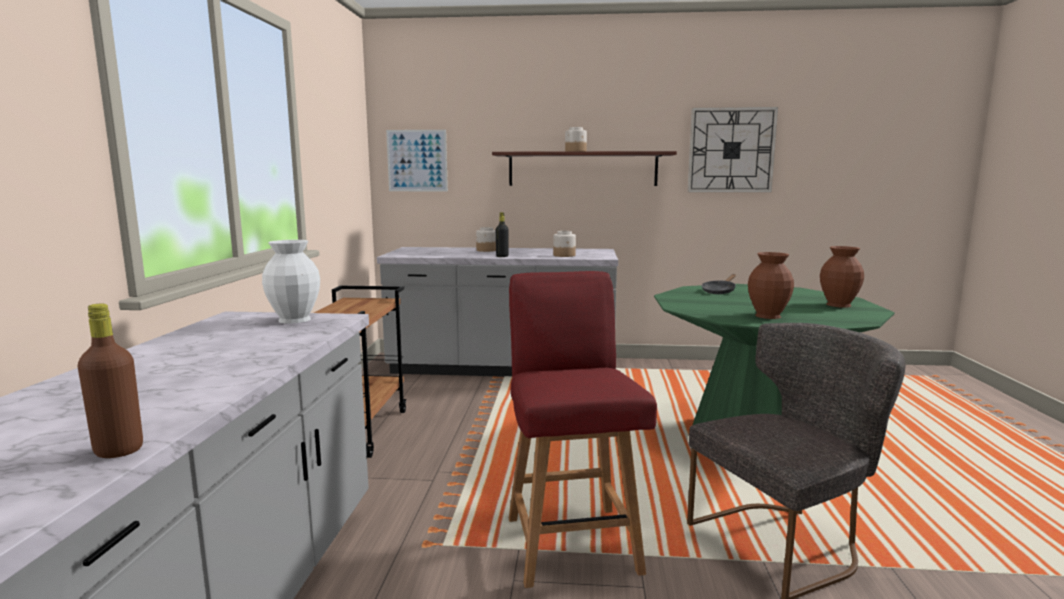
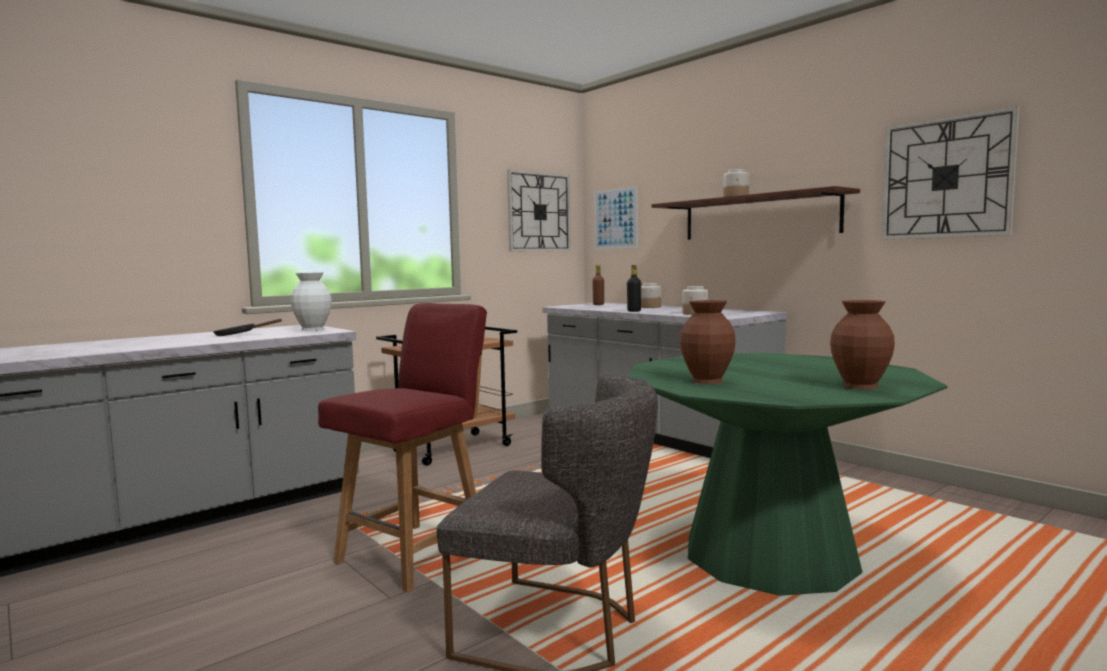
camera: 45 degrees right, 5 degrees down
(119, 450) = (52, 355): brown bottle -> brown bottle (598, 304)
(347, 150) = (539, 212): none -> wall clock
(719, 291) = (775, 360): black frying pan -> black frying pan (239, 335)

